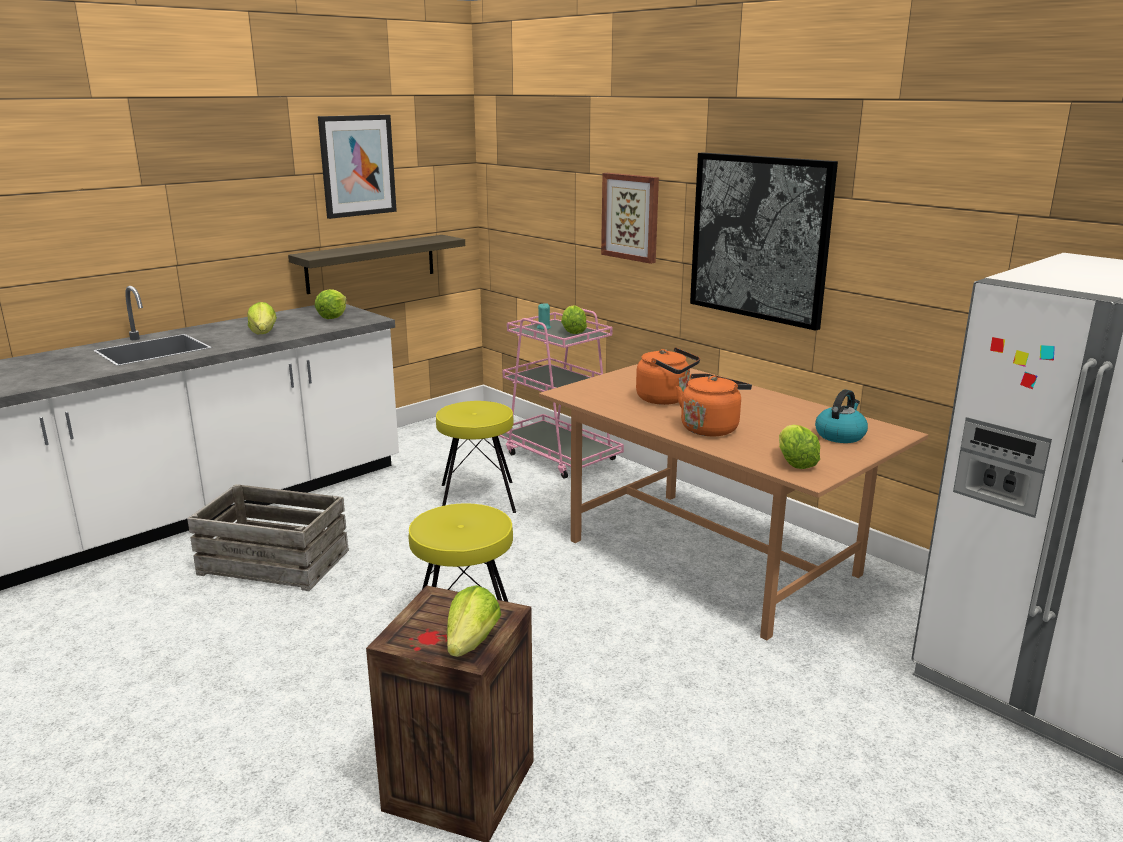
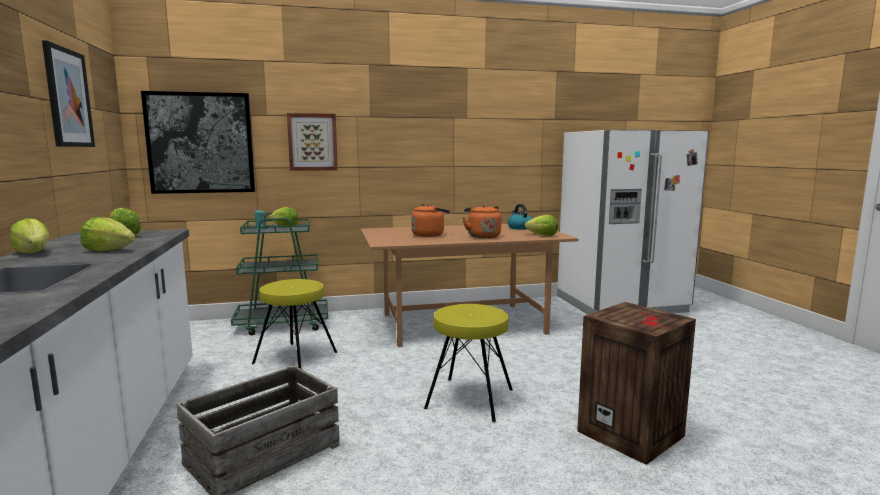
camera: 60 degrees left, 10 degrees down
(371, 263) = (83, 196): shelf -> none
(471, 643) = (661, 316): lettuce -> lettuce (34, 253)
(559, 456) = (283, 324): pink cart -> green cart
(759, 238) = (415, 144): picture -> picture (201, 143)

